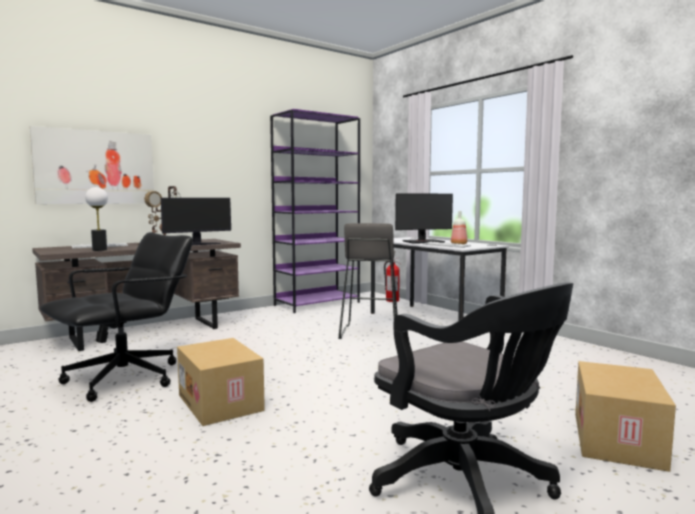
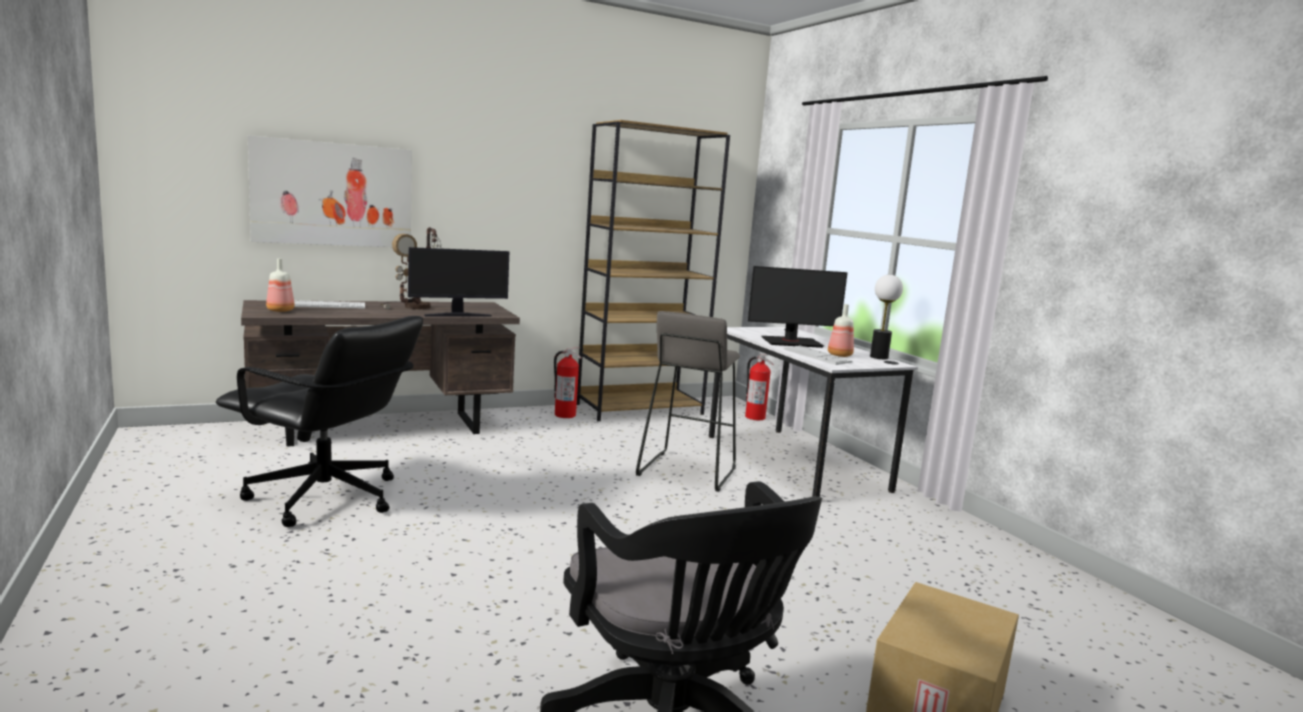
camera: 10 degrees right, 5 degrees up
(67, 250) = (281, 310): none -> bottle
(99, 250) = (321, 314): table lamp -> table lamp (879, 357)
(126, 379) = (325, 499): black office chair -> black office chair turned 60 degrees clockwise
(222, 403) = (426, 555): cardboard box -> none
(270, 312) = (564, 415): none -> fire extinguisher
(317, 304) = (640, 409): purple bookcase -> brown bookcase

